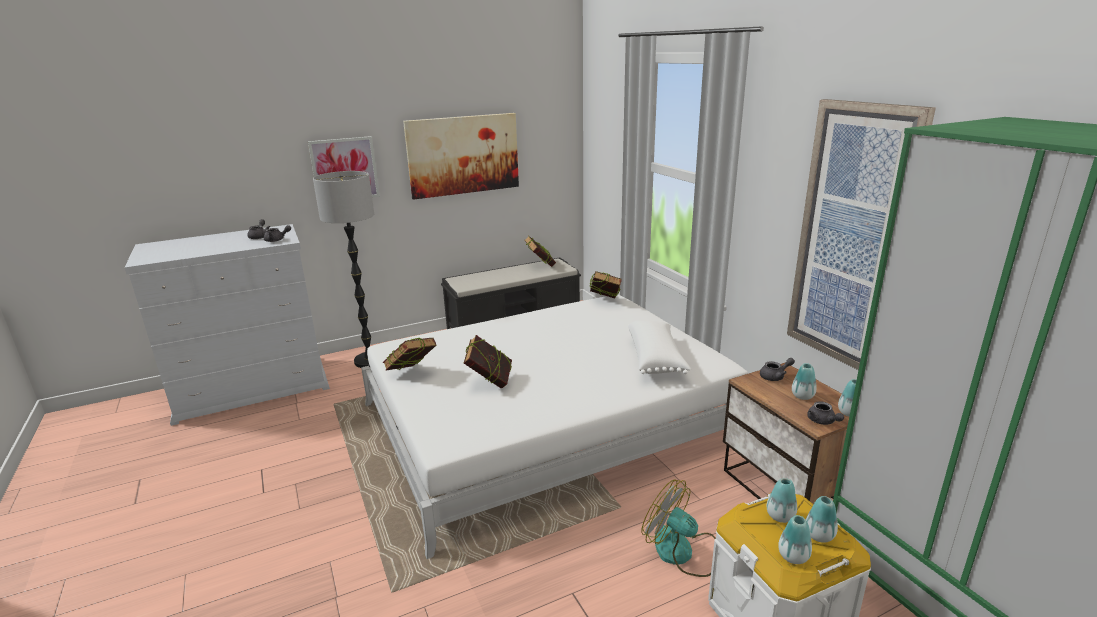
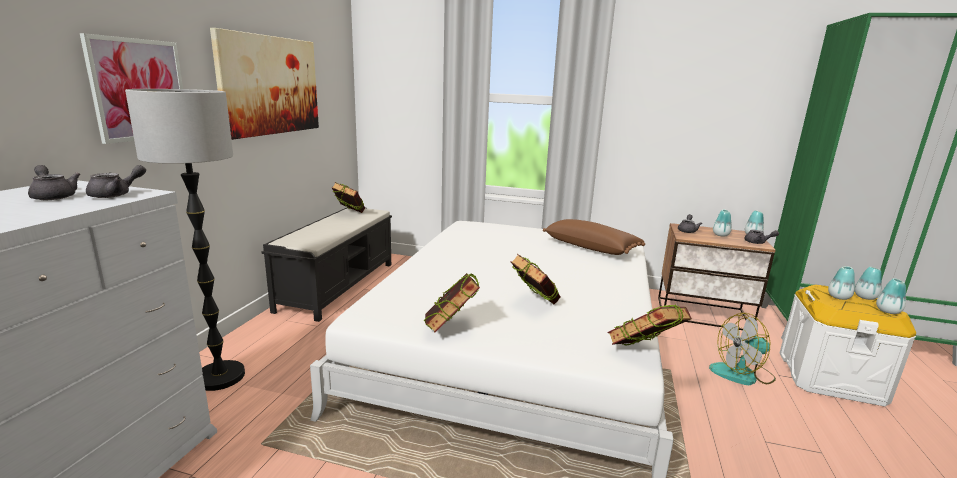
camera: 50 degrees left, 5 degrees down
(605, 302) = (465, 226): book -> book (644, 354)
(656, 358) = (591, 247): white pillow -> brown pillow
(852, 237) = (709, 120): picture -> none

